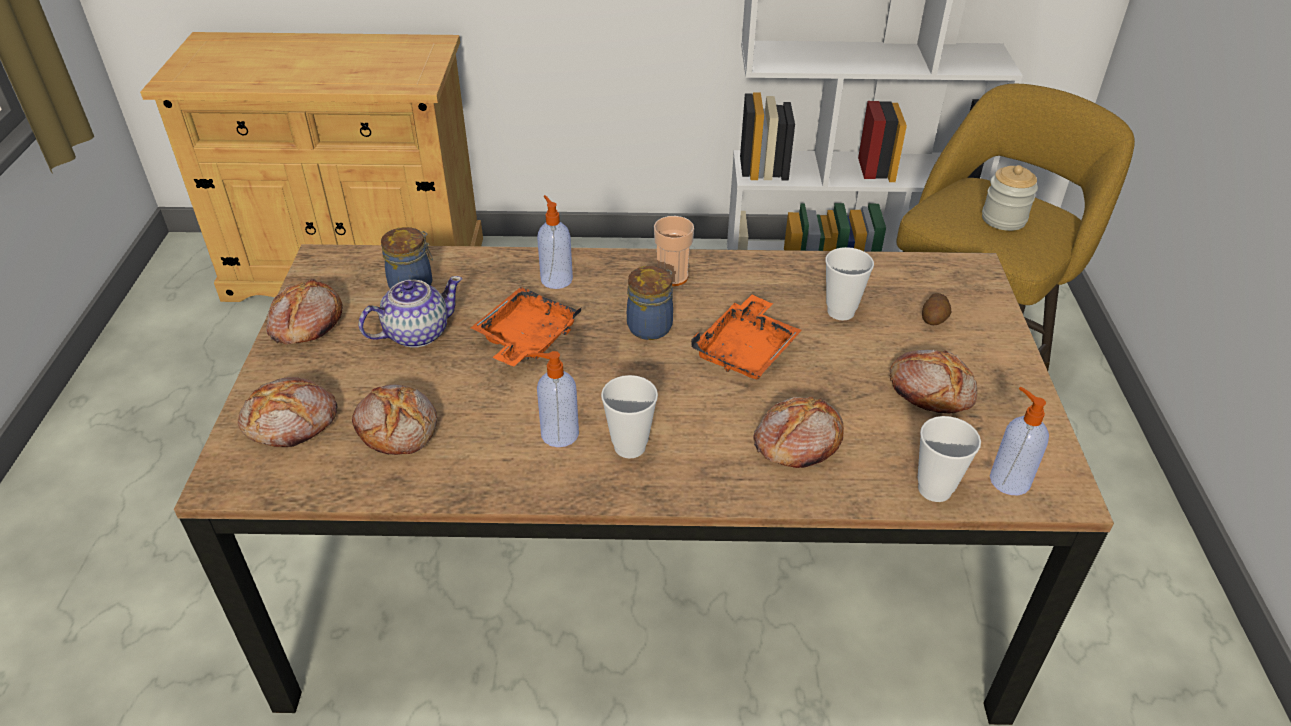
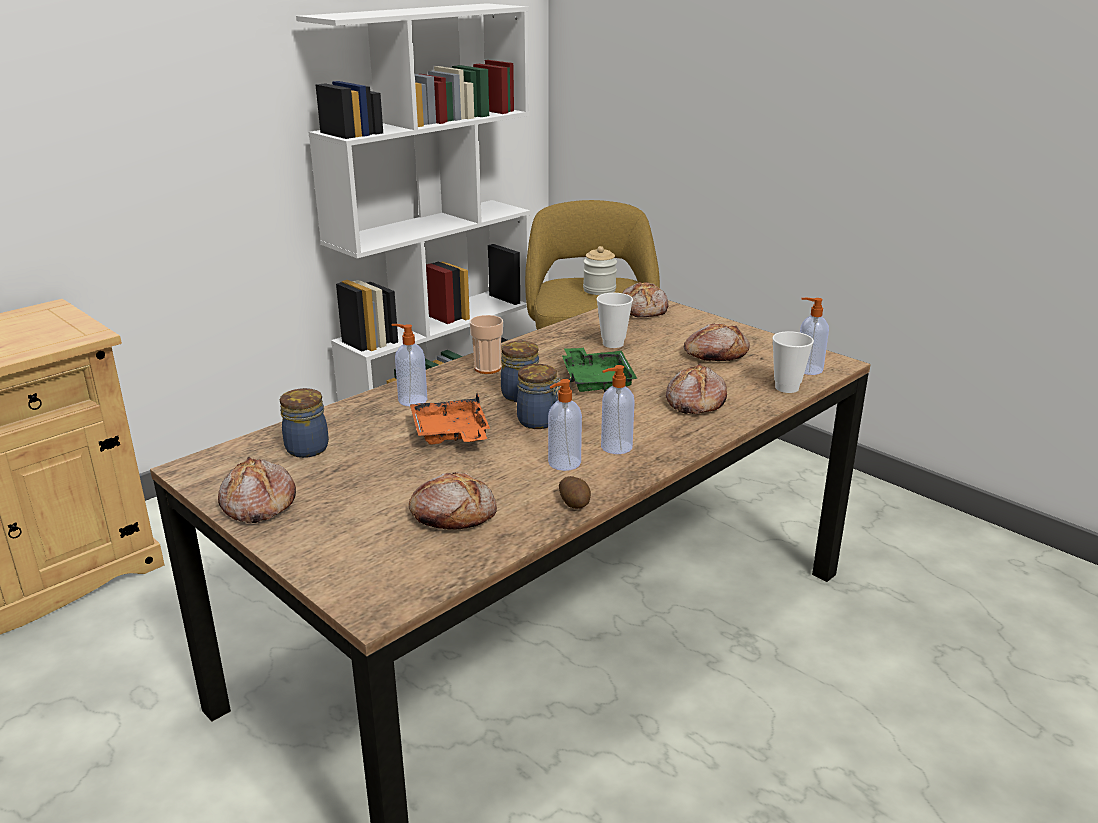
camera: 45 degrees left, 15 degrees down
(292, 422) = (364, 553): bread -> bread (644, 310)
(416, 333) = (364, 468): teapot -> none
(615, 370) = (539, 421): none -> jar
(629, 446) = (615, 447): cup -> soap dispenser
(746, 351) = (596, 380): orange tray -> green tray
(934, 319) = (664, 327): potato -> potato (575, 503)

